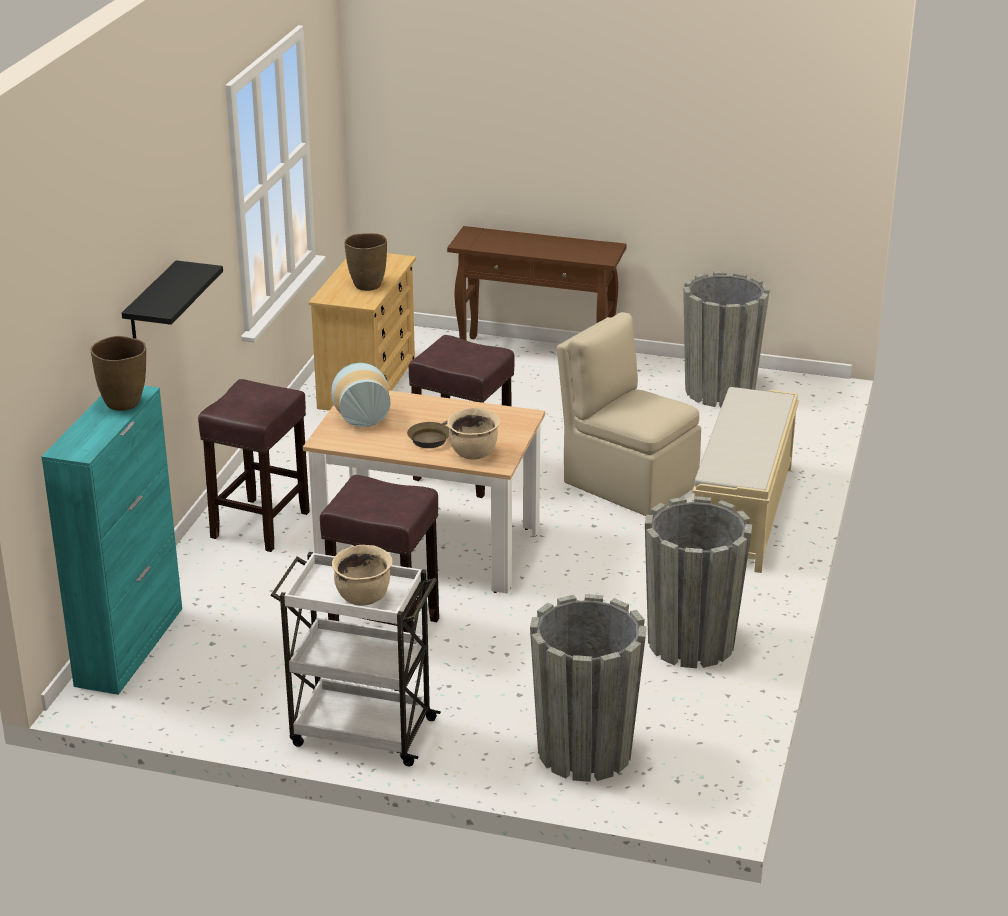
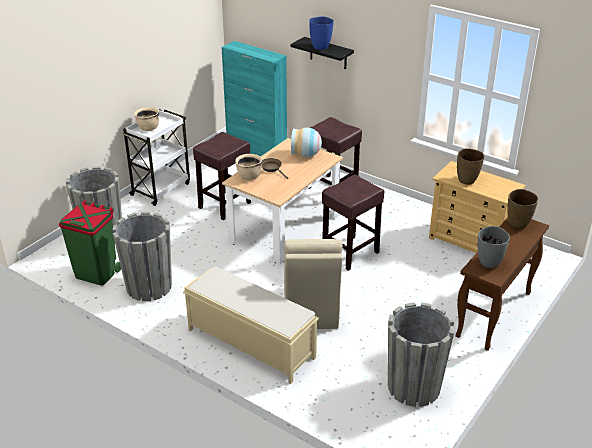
camera: 110 degrees right, 5 degrees up
(124, 403) = (264, 55): brown vase -> brown vase (518, 224)
(175, 289) = (320, 47): none -> blue vase
(583, 252) = (489, 263): none -> grey vase
(627, 483) = (311, 308): beige chair -> beige chair turned 120 degrees clockwise
(699, 714) = (96, 273): none -> green trash can

